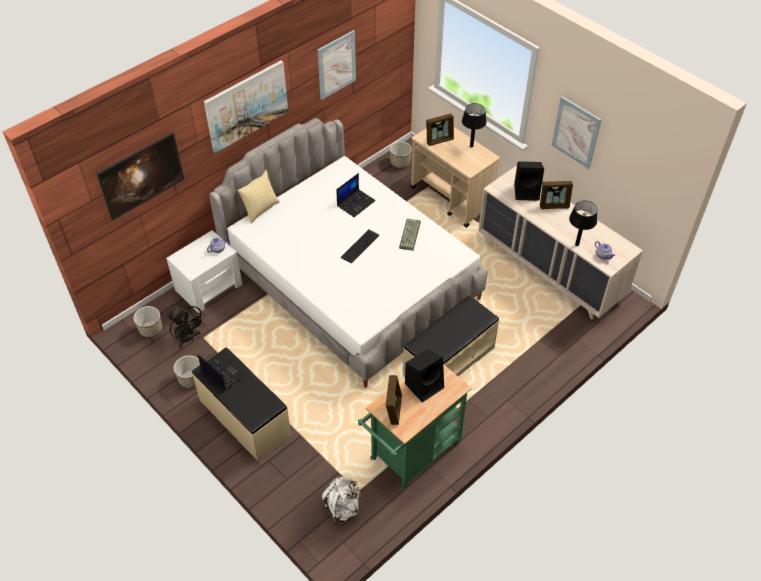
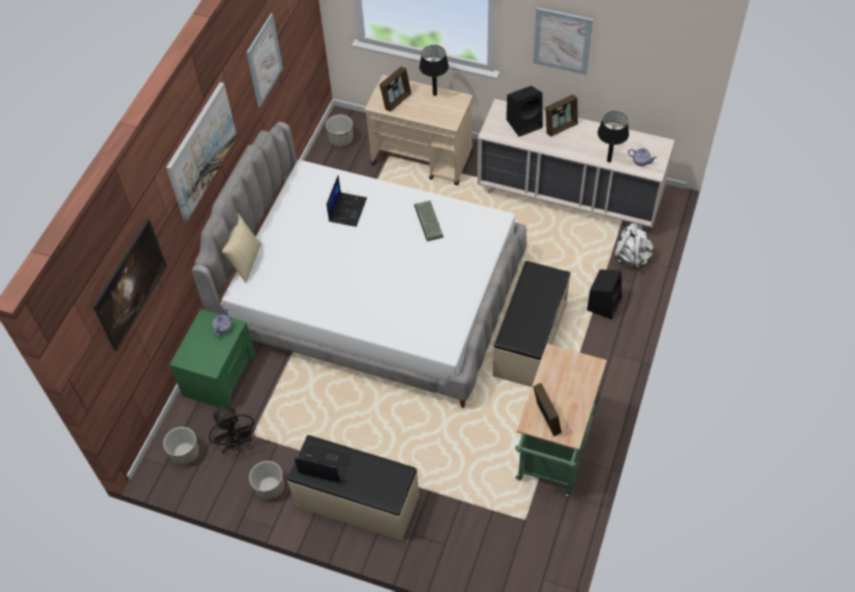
camera: 25 degrees left, 5 degrees up
(188, 339) = (236, 444): black fan -> black fan turned 45 degrees clockwise
(209, 287) = (220, 374): white nightstand -> green nightstand
(343, 508) = (520, 545): white backpack -> white backpack (632, 257)
(360, 246) = (384, 257): keyboard -> none
(425, 385) = (560, 379): black speaker -> black speaker (604, 303)

